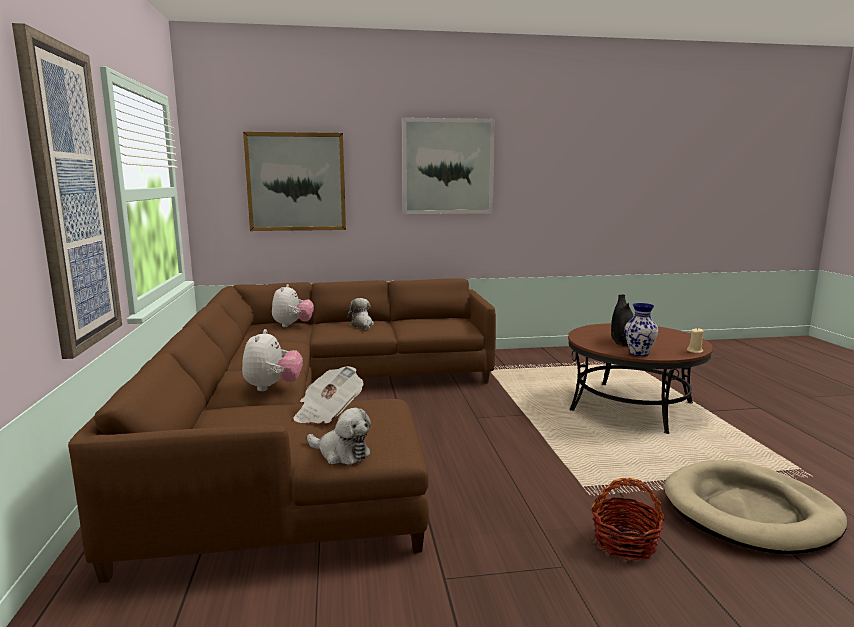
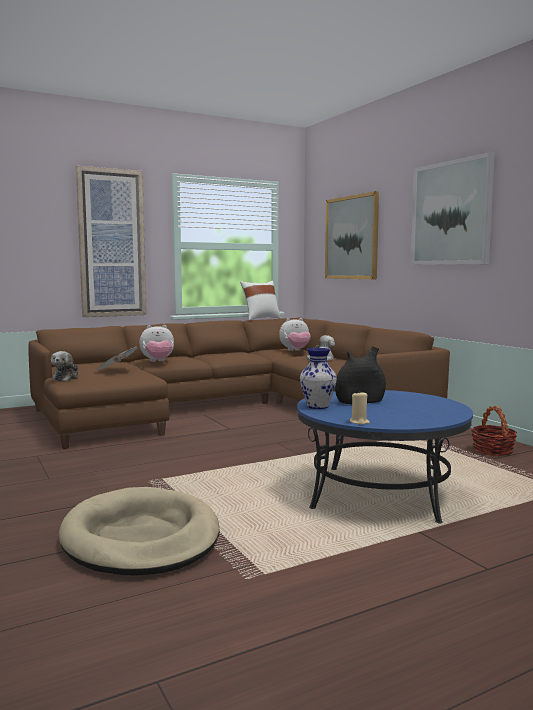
camera: 70 degrees right, 5 degrees down
(211, 295) = (260, 319): none -> white pillow
(625, 543) = (78, 493): basket -> basket (493, 450)
(631, 406) = (380, 493): brown coffee table -> blue coffee table

